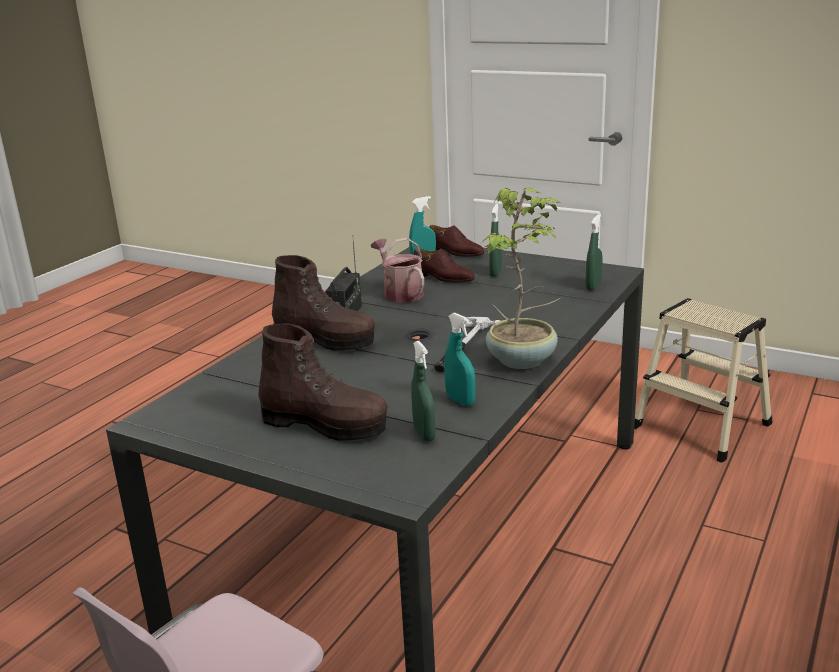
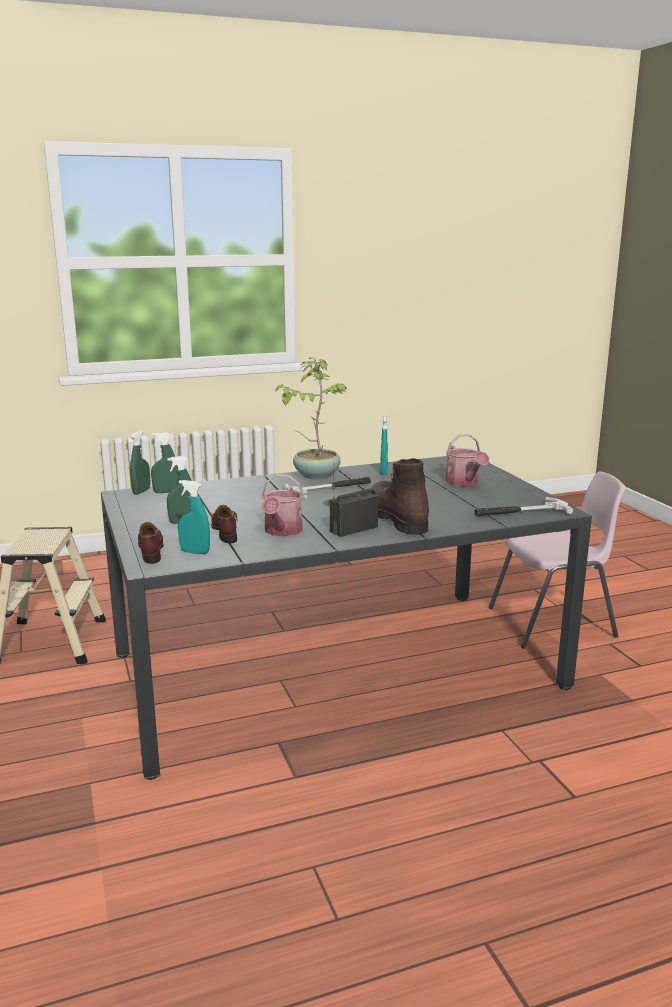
camera: 140 degrees left, 5 degrees down
(200, 398) = (521, 512): none -> hammer
(325, 424) = (464, 483): brown boot -> watering can
(424, 434) = (424, 468): green spray bottle -> green spray bottle (141, 491)

